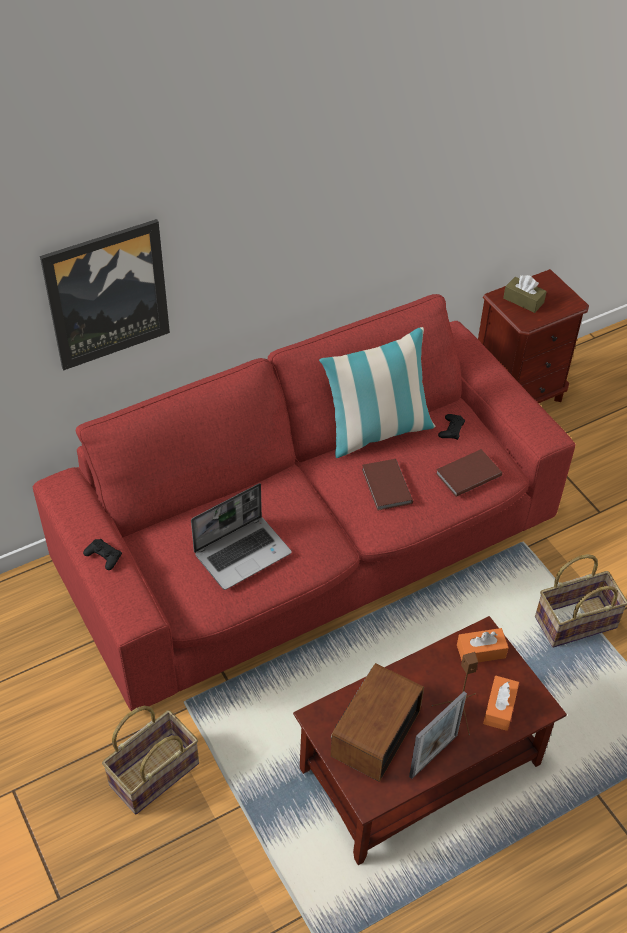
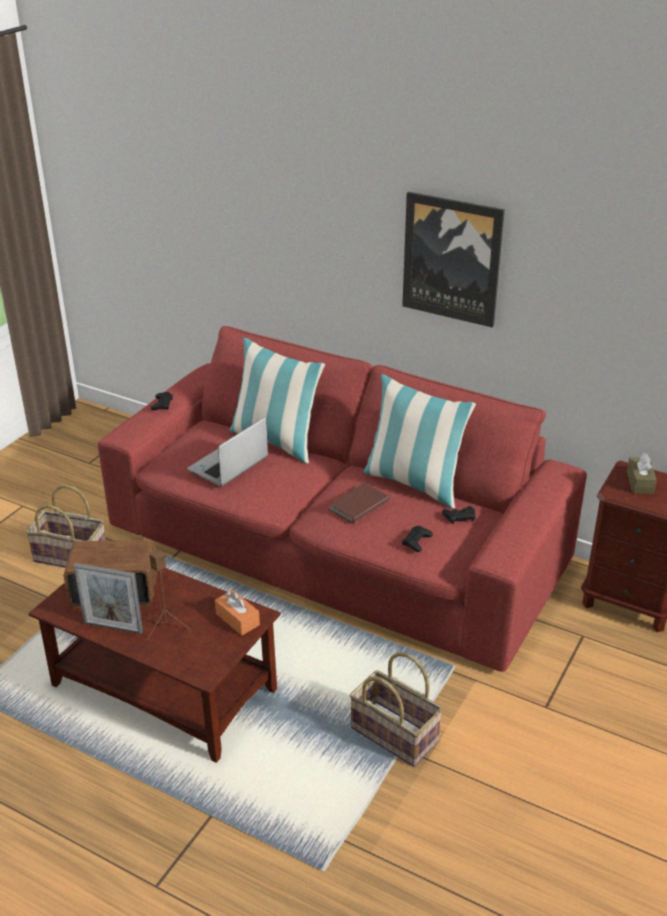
camera: 60 degrees right, 15 degrees down
(107, 294) = (273, 233): picture -> picture (452, 259)
(224, 496) = (276, 440): none -> pillow
(243, 552) = (228, 465): laptop -> laptop turned 105 degrees clockwise
(467, 474) = (417, 541): brown book -> black game controller
(499, 708) = (186, 649): orange tissue box -> none

